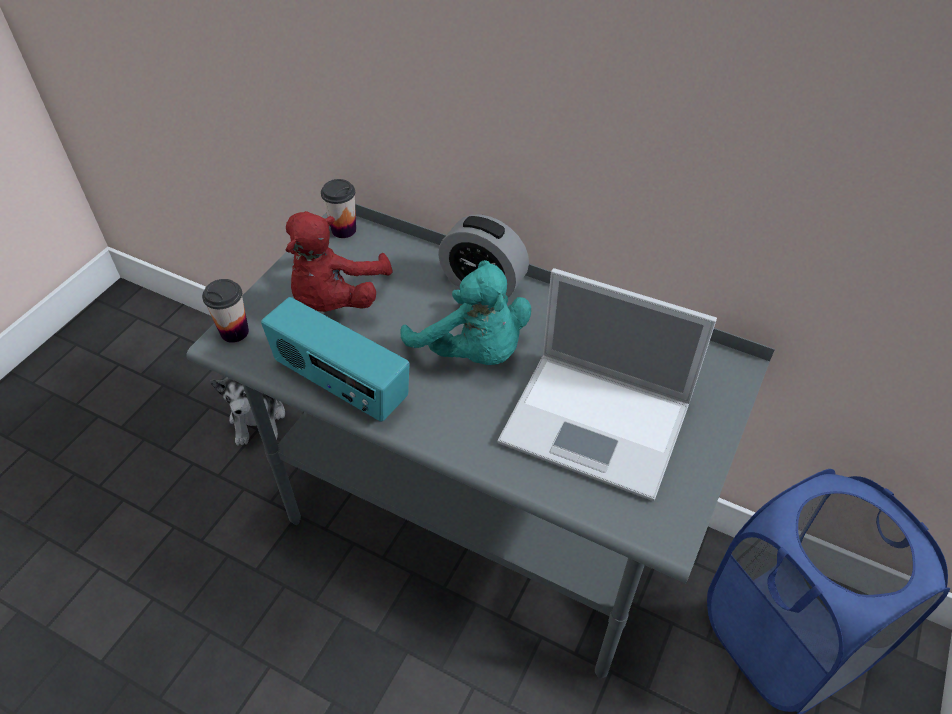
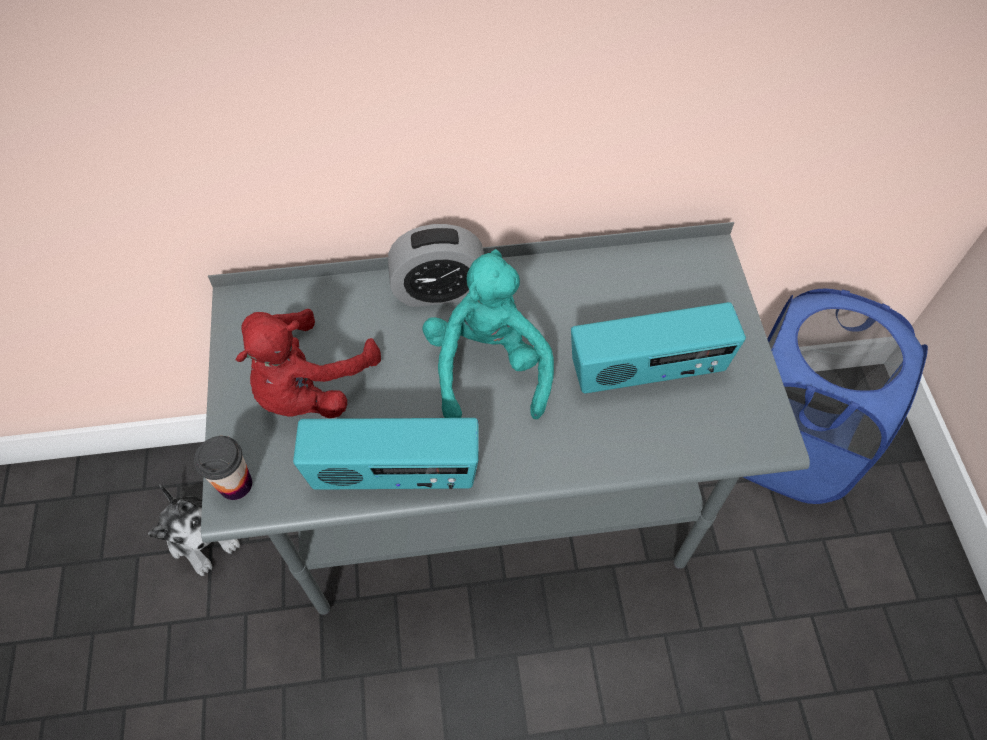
camera: 35 degrees left, 10 degrees up
(336, 299) = (310, 387): red plush toy -> red plush toy turned 45 degrees clockwise
(344, 230) = (250, 306): cup -> none
(473, 352) = (488, 366): turquoise plush toy -> turquoise plush toy turned 105 degrees counterclockwise
(599, 424) = (647, 371): laptop -> radio

